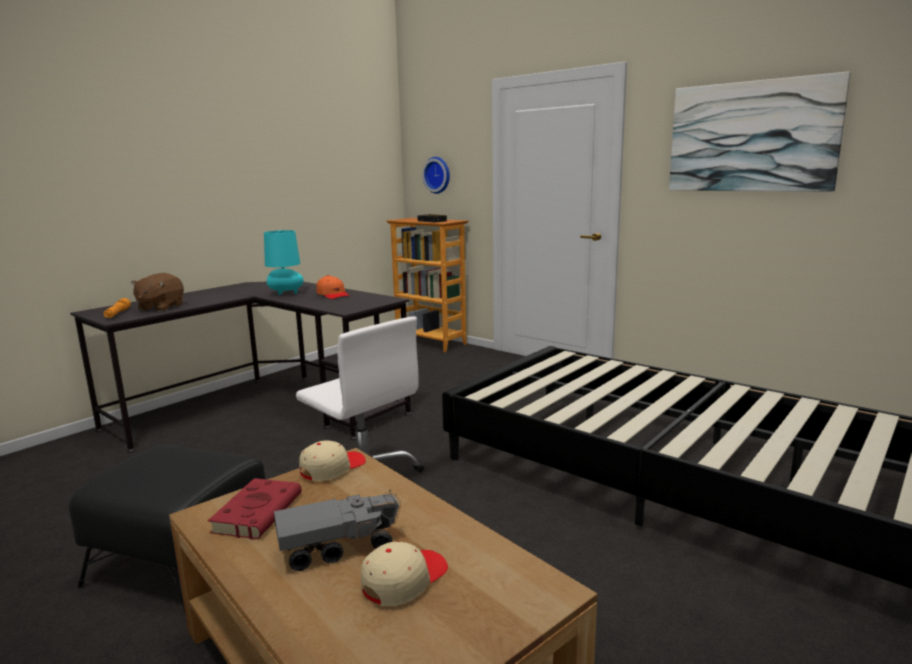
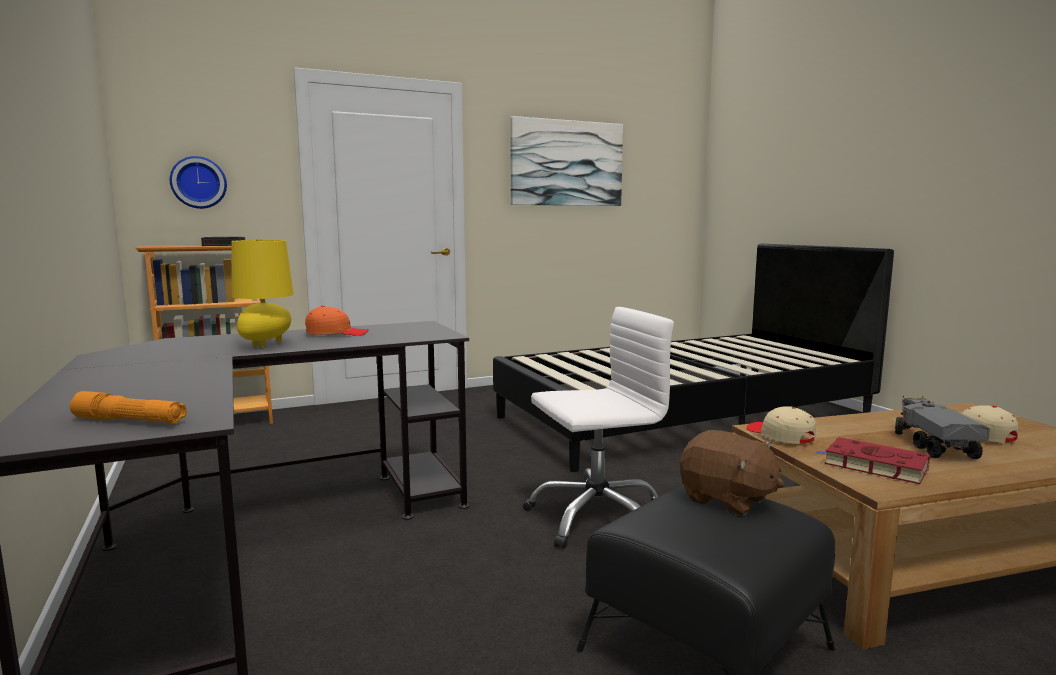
camera: 65 degrees left, 5 degrees down
(160, 307) = (162, 396): brown plush toy -> brown plush toy (726, 500)
(285, 294) = (266, 345): turquoise table lamp -> yellow table lamp

